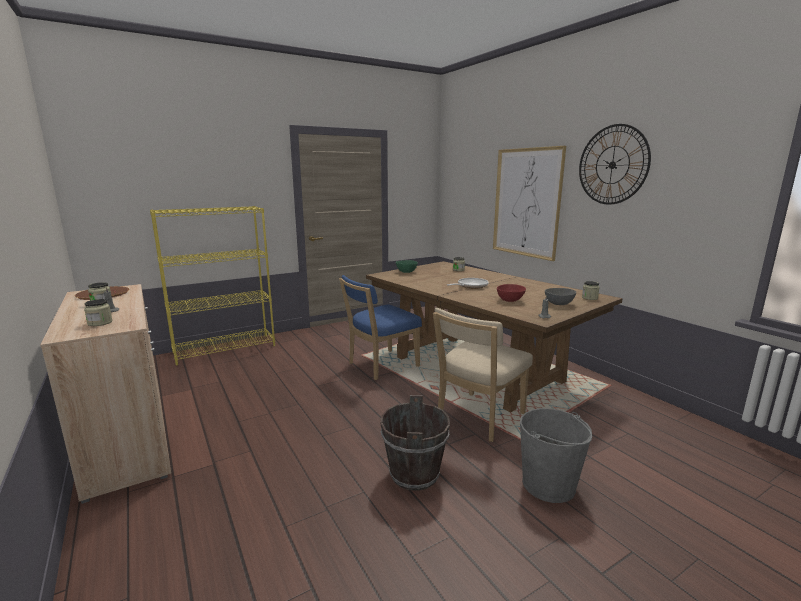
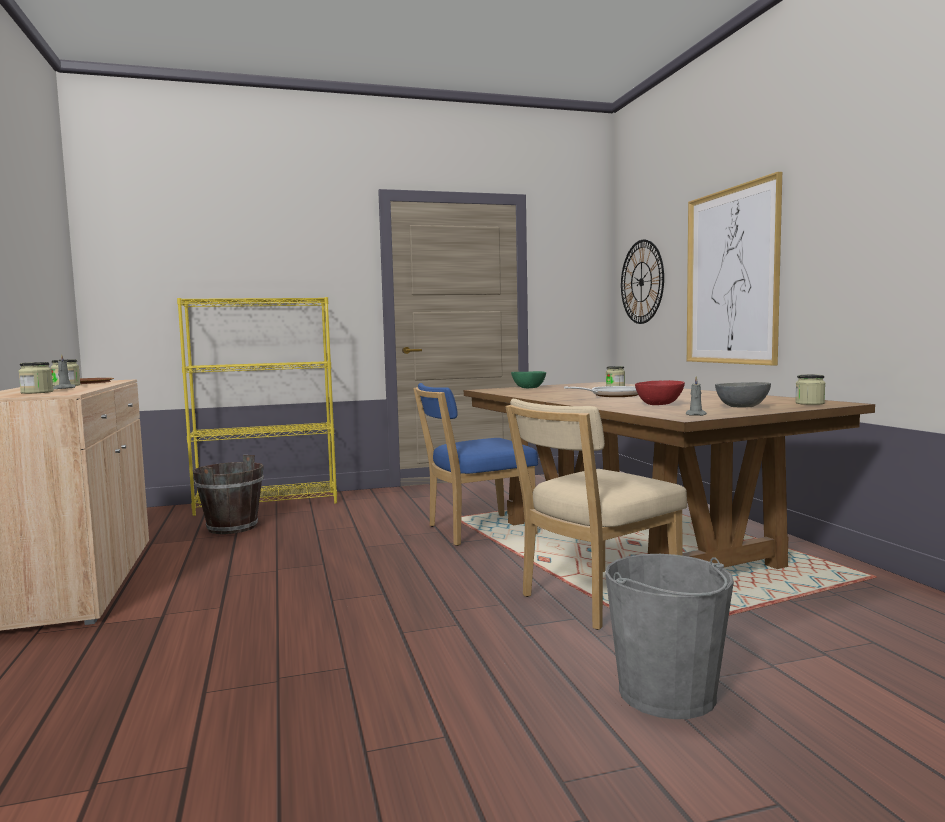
camera: 15 degrees right, 10 degrees down
(414, 474) = (439, 655): brown bucket -> brown bucket (232, 527)
(612, 165) = (852, 185): wall clock -> wall clock (641, 282)

